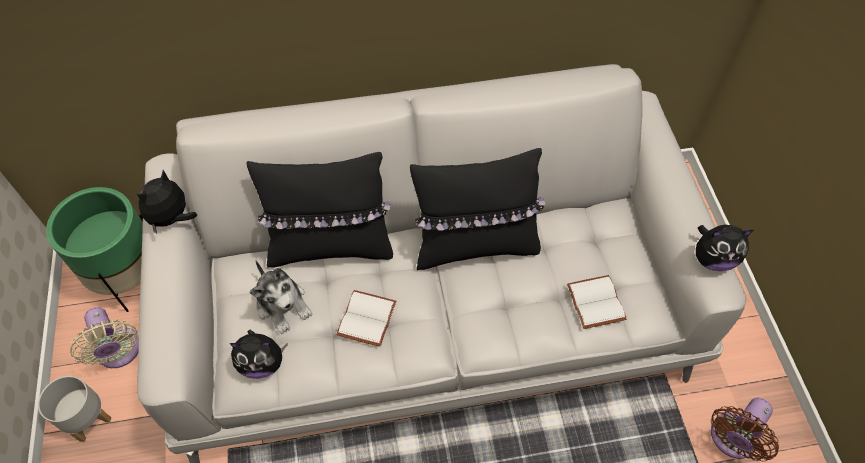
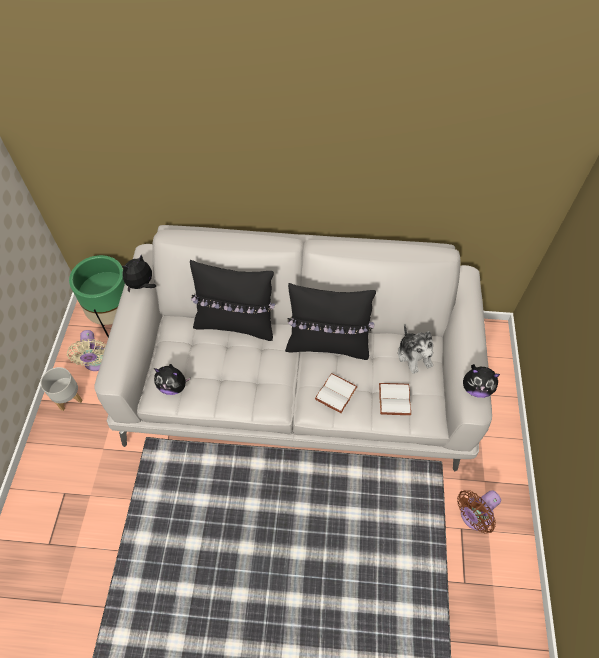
camera: 15 degrees right, 0 degrees up
(283, 304) = (196, 353): plush toy -> plush toy (414, 355)
(368, 320) = (245, 375): white book -> white book (336, 394)

